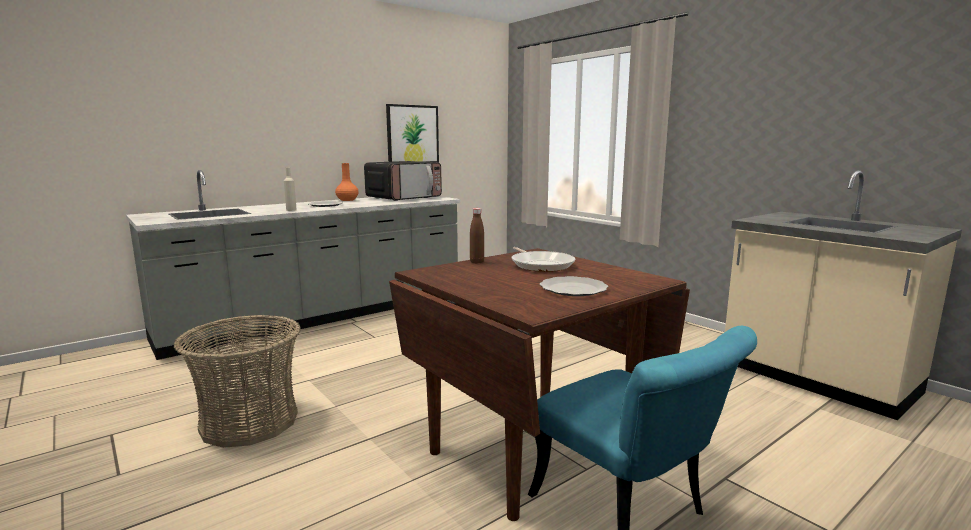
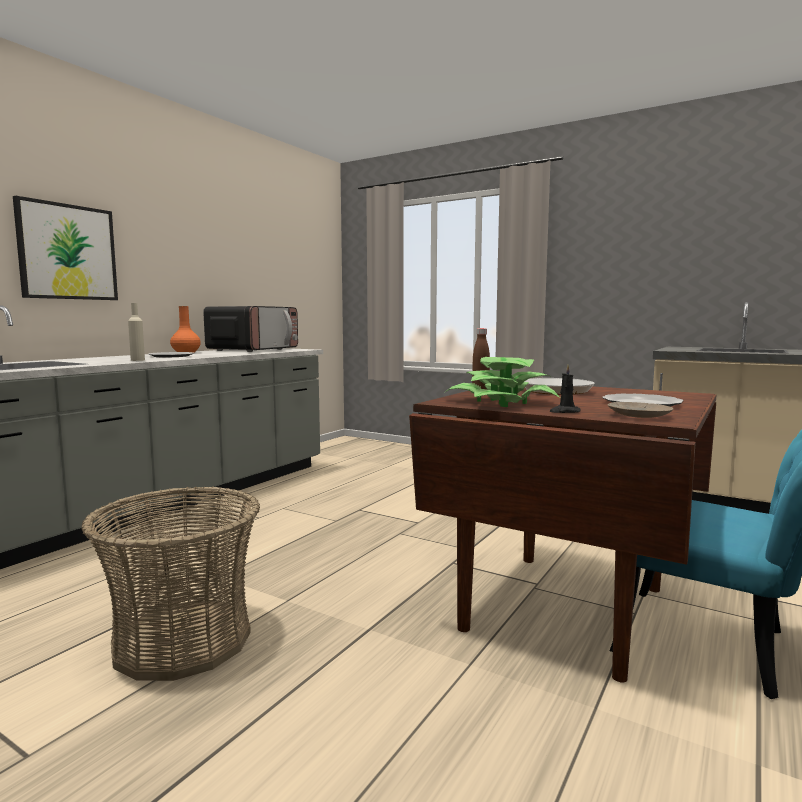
camera: 20 degrees left, 5 degrees down
(412, 134) = (251, 277): picture -> picture (67, 252)
(462, 276) = (501, 402): none -> potted plant
(480, 293) = (564, 412): none -> black candle
(527, 304) = (638, 415): none -> beige plate

